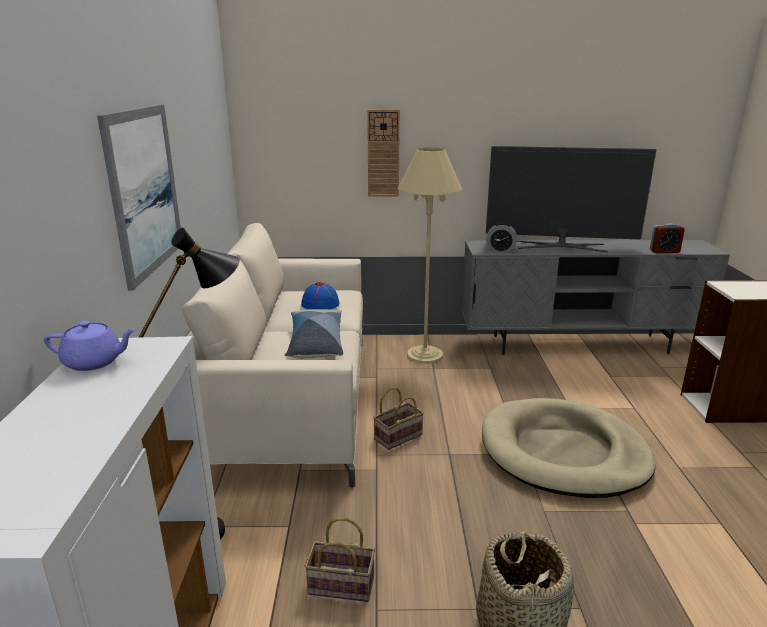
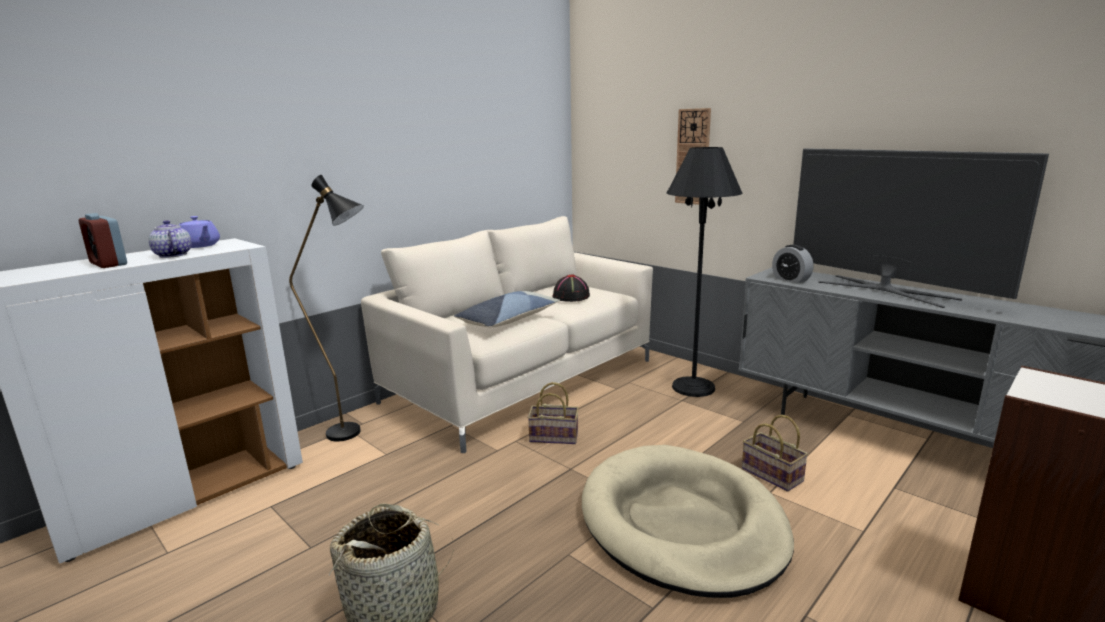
camera: 45 degrees right, 5 degrees down
(119, 386) = (172, 255): none -> teapot
(145, 191) = (369, 157): picture -> none
(320, 304) = (571, 297): blue hat -> black hat
(339, 586) = (348, 504): basket -> basket (770, 474)
(425, 355) = (693, 387): beige floor lamp -> black floor lamp
(664, 251) = (1055, 325): alarm clock -> alarm clock (108, 264)

